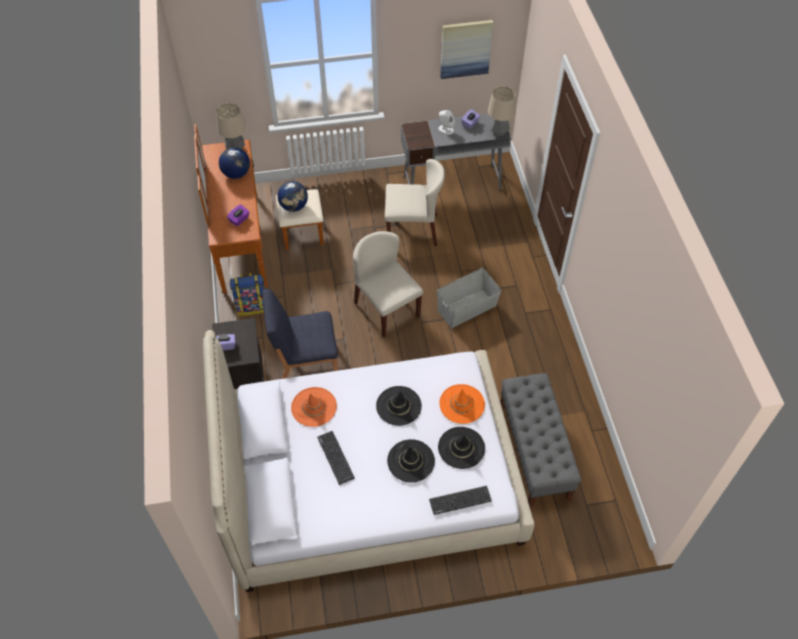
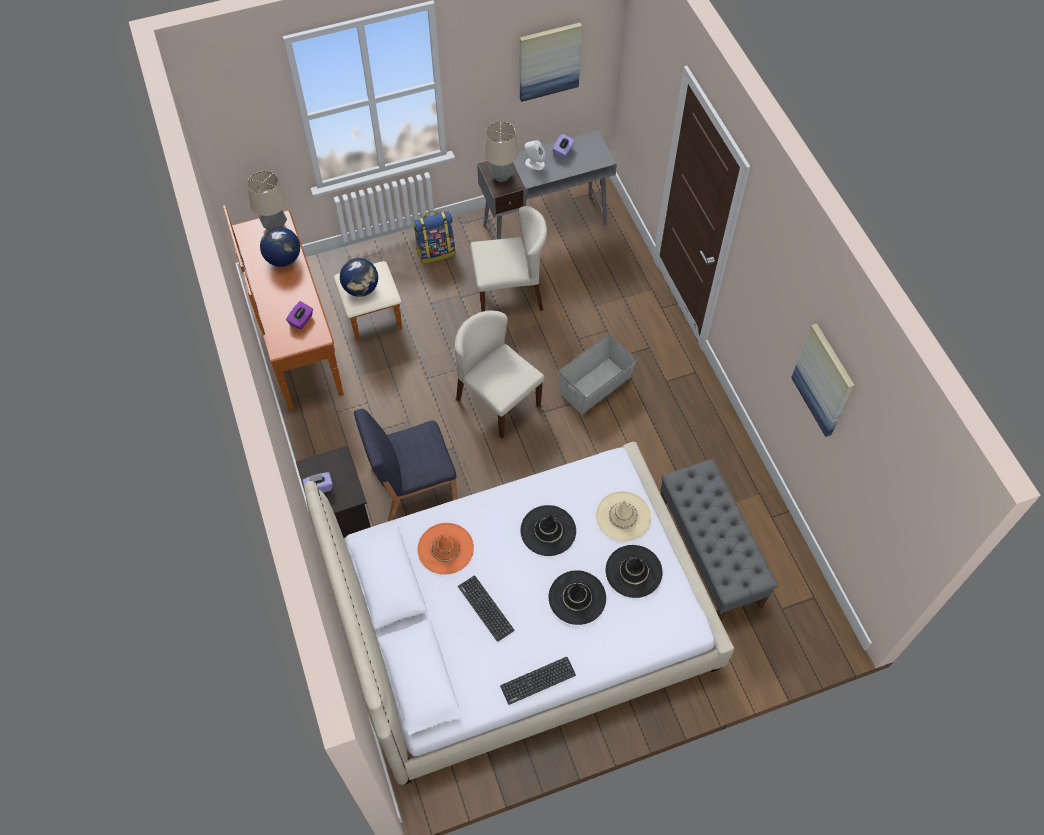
camera: 10 degrees left, 5 degrees up
(252, 306) = (330, 423): backpack -> backpack (436, 251)
(460, 500) = (645, 636): keyboard -> keyboard (538, 680)
(462, 404) = (623, 516): orange hat -> beige hat
(498, 132) = (600, 159): table lamp -> table lamp (501, 177)
(637, 310) = (824, 380): none -> picture

